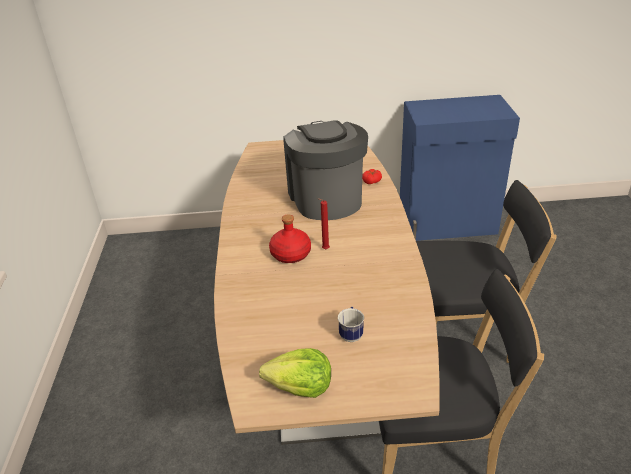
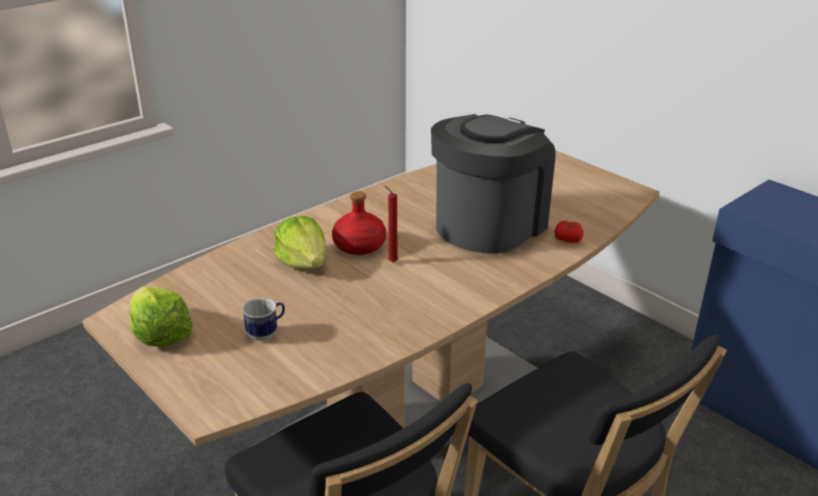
camera: 50 degrees right, 5 degrees down
(282, 284) = (304, 261): none -> lettuce

